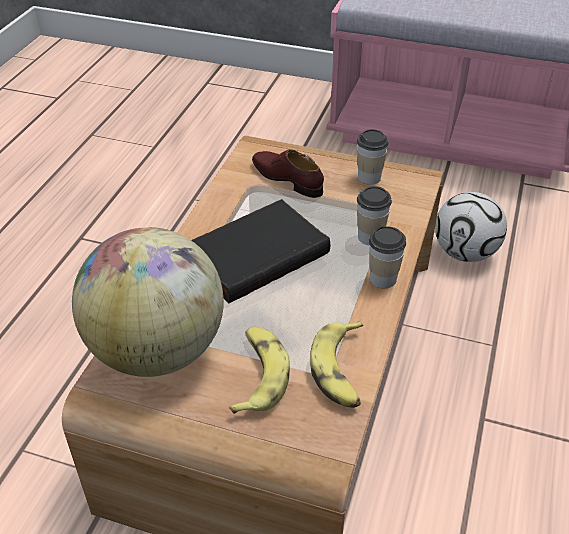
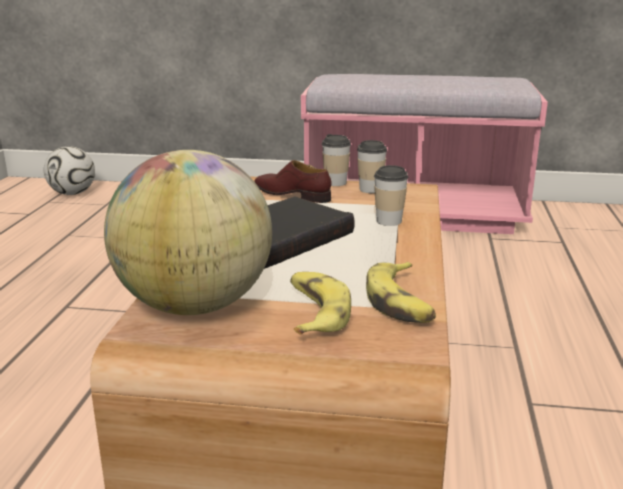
camera: 10 degrees left, 20 degrees down
(383, 279) = (414, 243): cup -> cup (335, 183)
(465, 253) = (459, 286): football -> football (73, 193)

